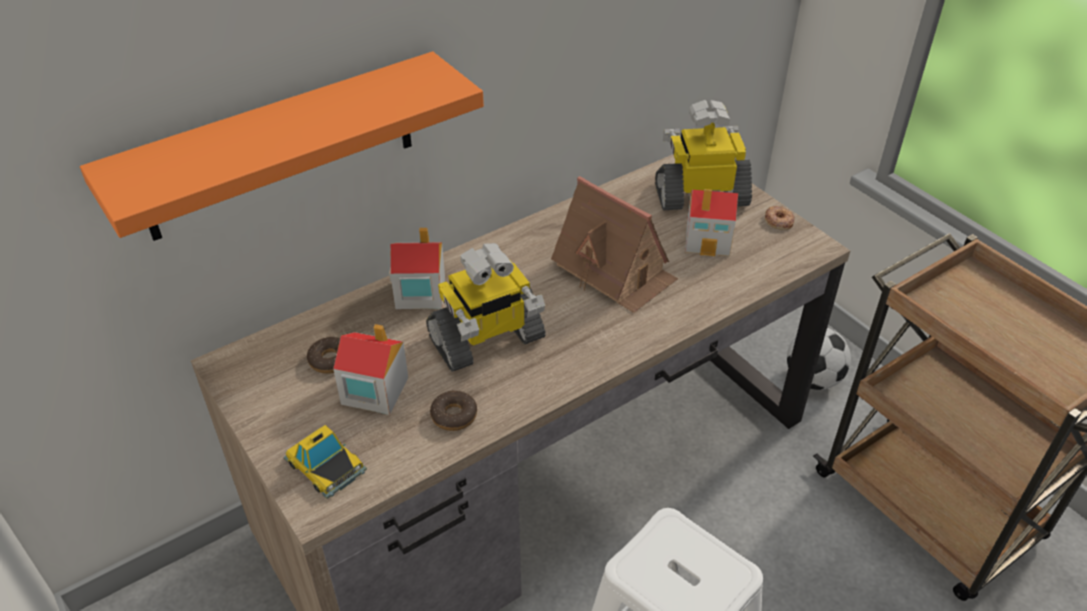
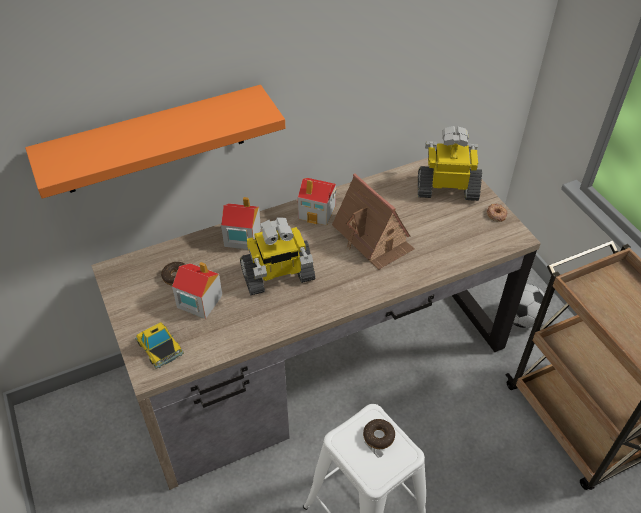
camera: 10 degrees right, 5 degrees up
(454, 415) = (245, 325): donut -> donut (378, 436)
(708, 240) = (443, 223): toy house -> toy house (317, 212)

